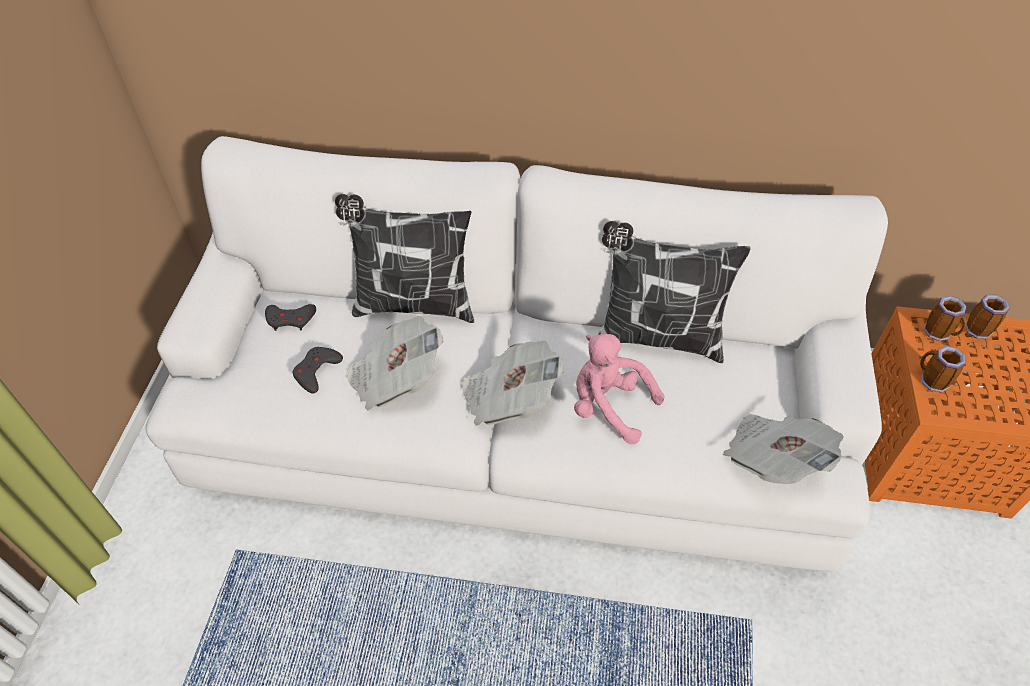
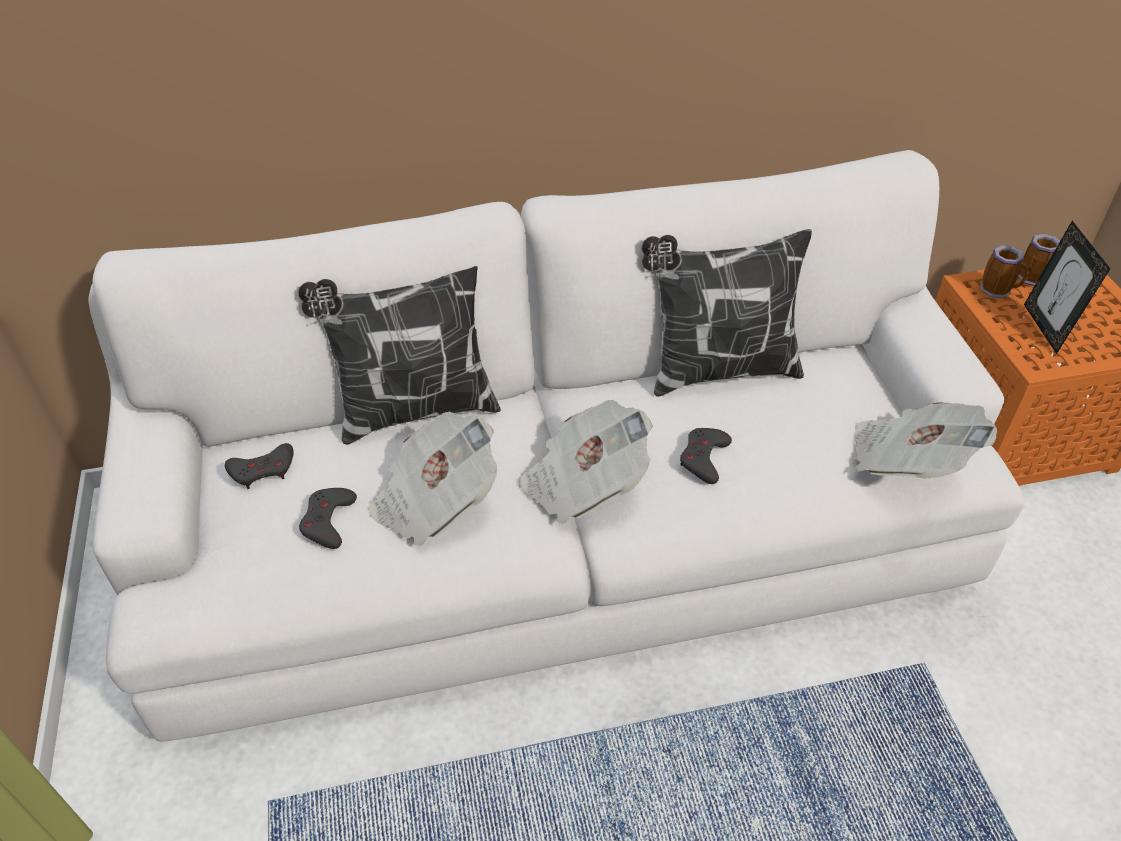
camera: 20 degrees left, 5 degrees down
(608, 406) = (704, 458): pink plush toy -> grey game controller
(931, 381) = (1016, 339): mug -> none
(964, 379) = (1045, 328): none -> picture frame

